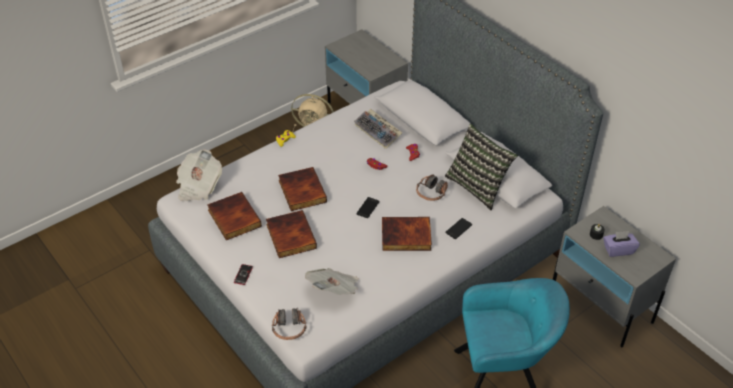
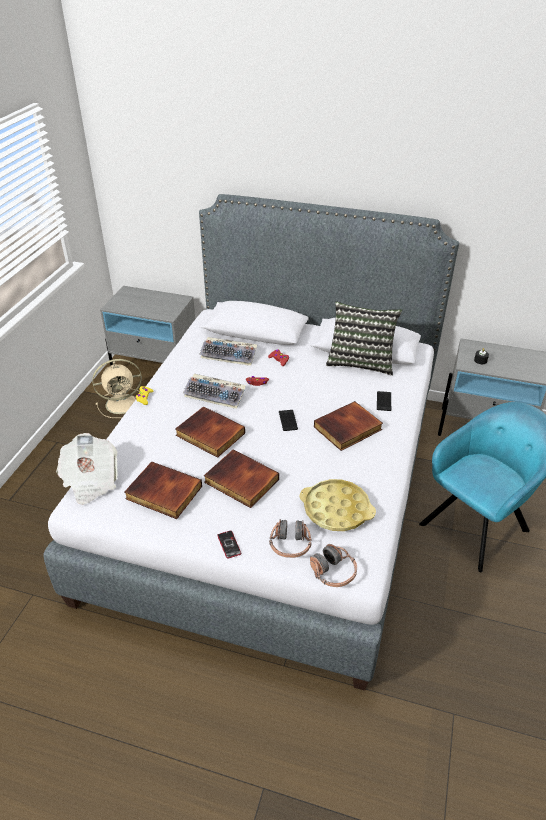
camera: 35 degrees left, 5 degrees down
(334, 290) = (336, 509): newspaper -> yellow tray
(335, 162) = (216, 395): none -> keyboard
(431, 193) = (329, 384): headphones -> headphones (290, 544)
(618, 250) = (507, 364): purple tissue box -> none

